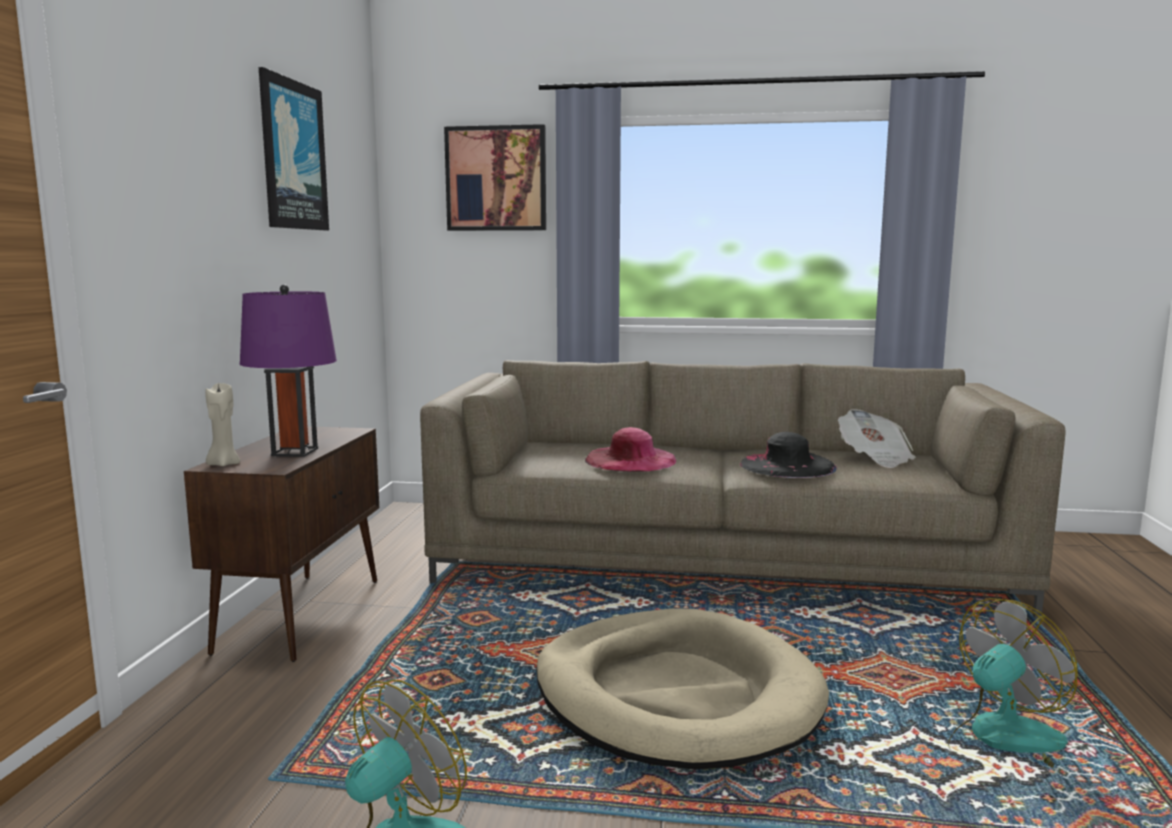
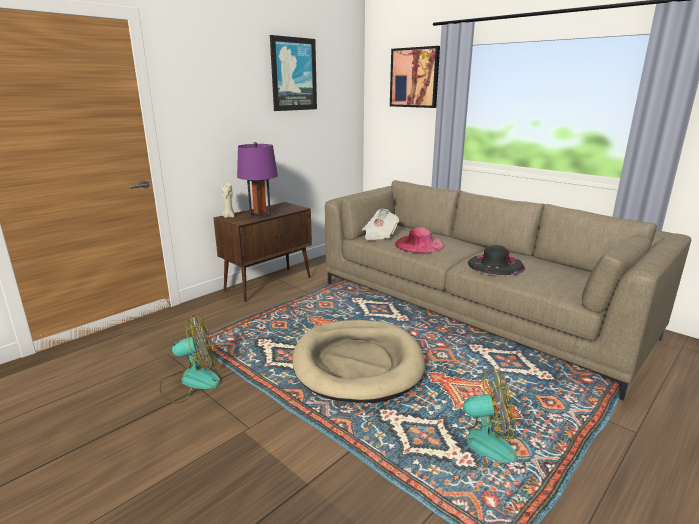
camera: 35 degrees right, 10 degrees up
(874, 458) = (561, 272): newspaper -> newspaper (378, 235)

